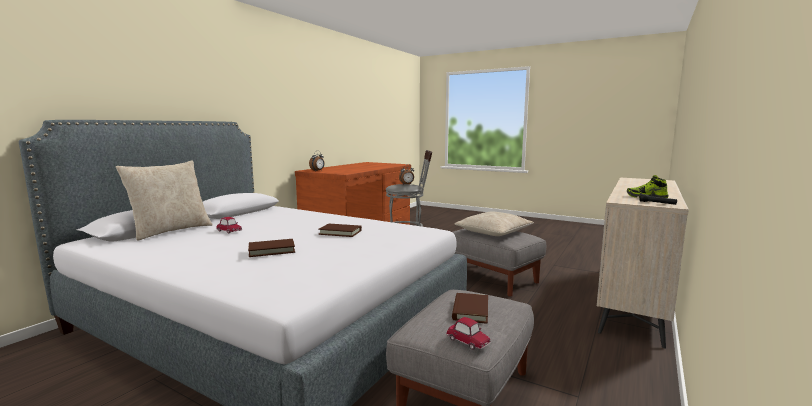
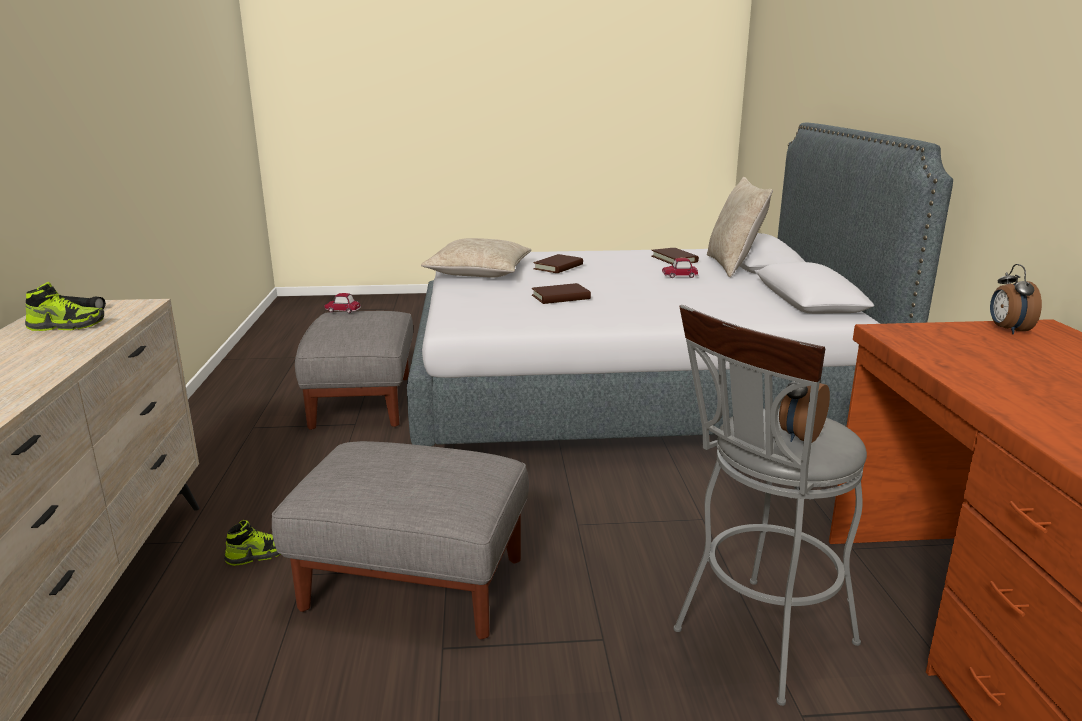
camera: 145 degrees right, 10 degrees up
(470, 310) = (354, 325): brown book -> brown book (674, 259)
(493, 232) = (409, 468): beige pillow -> beige pillow (479, 271)
(556, 302) = (259, 554): none -> shoe

